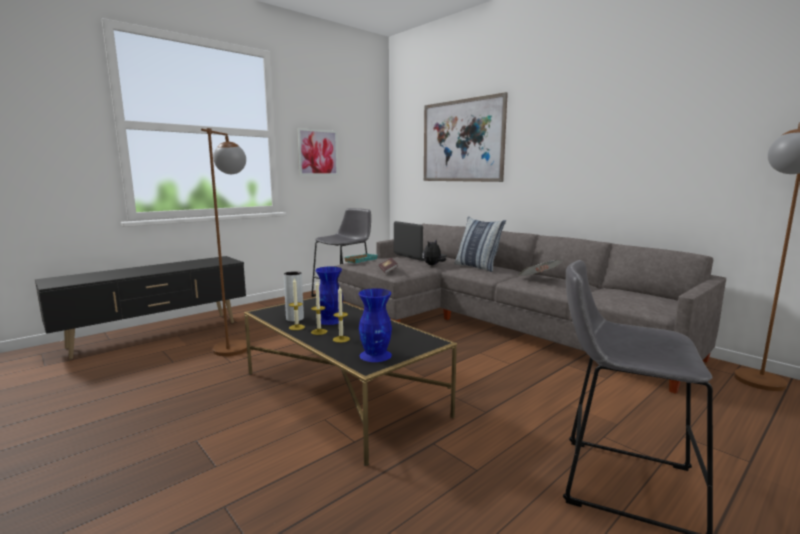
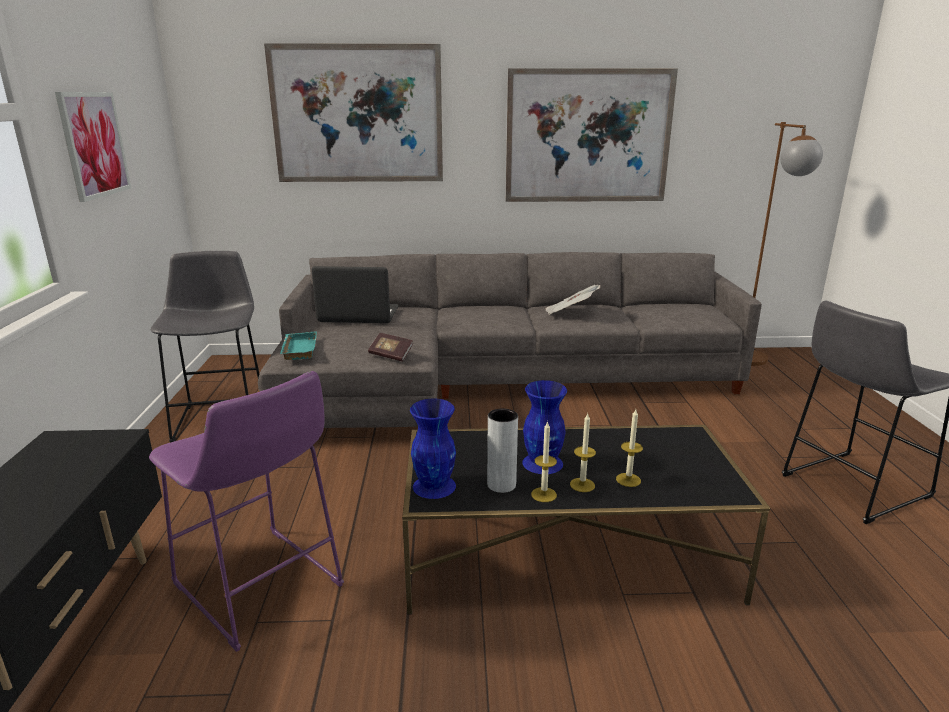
camera: 50 degrees left, 10 degrees up
(236, 344) = (261, 590): brown floor lamp -> purple stool
(376, 355) = (705, 478): blue vase -> blue vase (435, 486)
(433, 265) = (415, 326): plush toy -> none
(477, 267) = (470, 313): pillow -> none
(605, 148) = (588, 137): none -> picture

